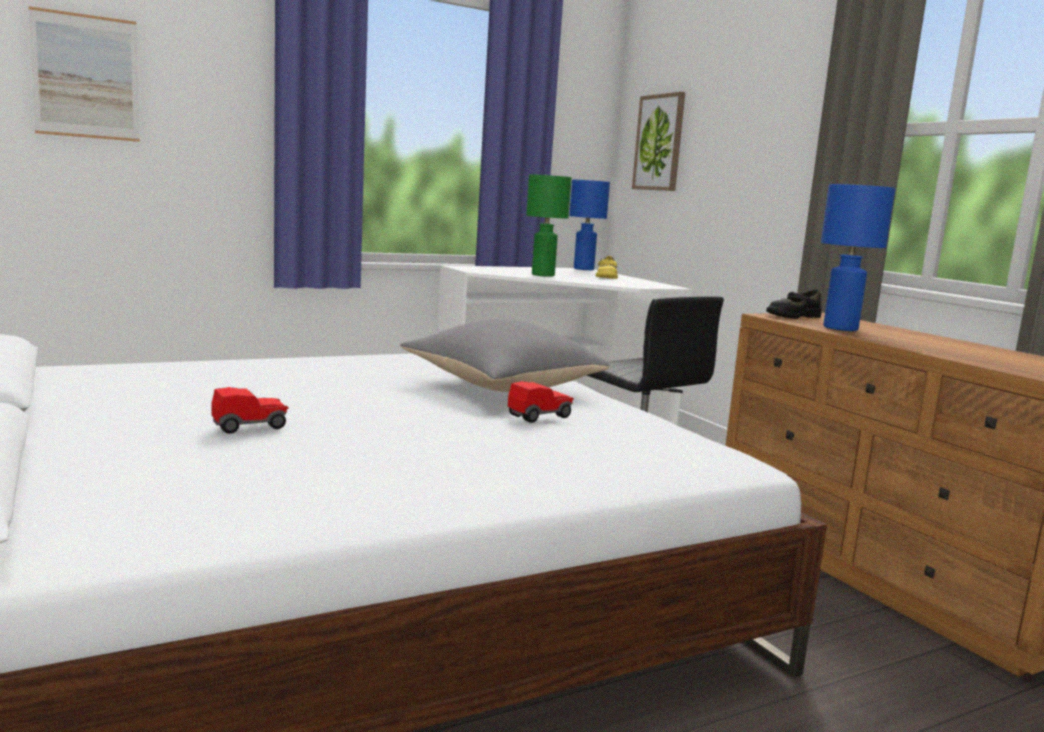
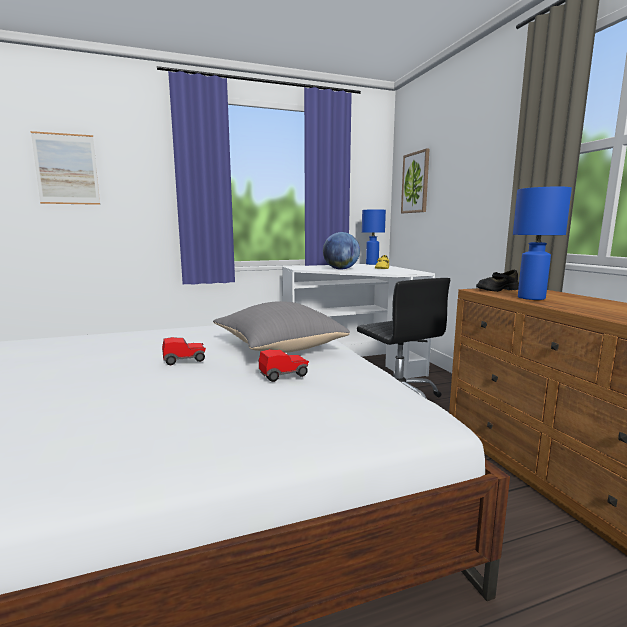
camera: 10 degrees right, 0 degrees up
(250, 426) = (63, 389): toy car -> toy car (184, 360)
(543, 275) = (341, 269): green table lamp -> globe

